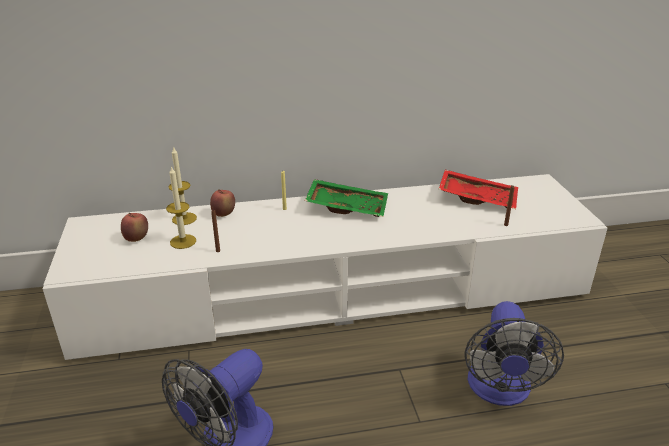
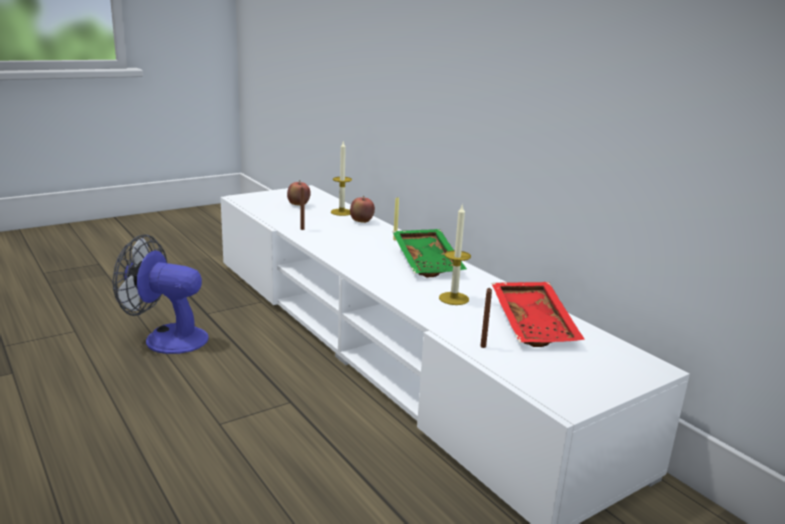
camera: 65 degrees right, 10 degrees down
(183, 241) = (307, 217): candle -> candle (454, 298)
(500, 391) = (288, 472): fan -> none

